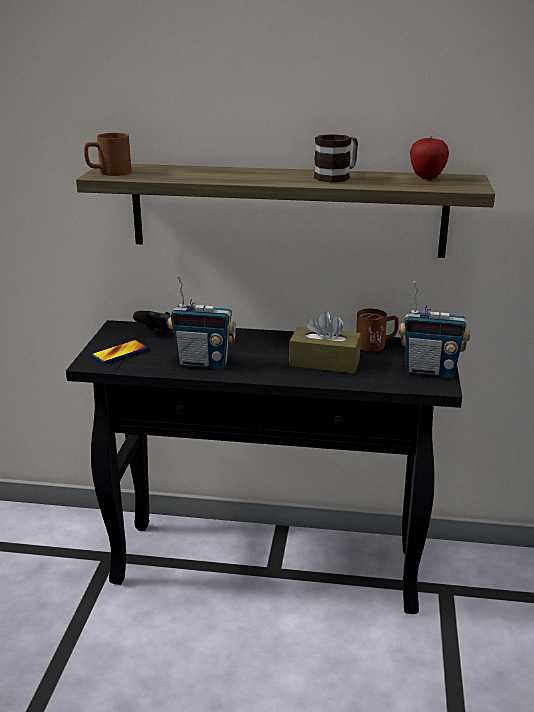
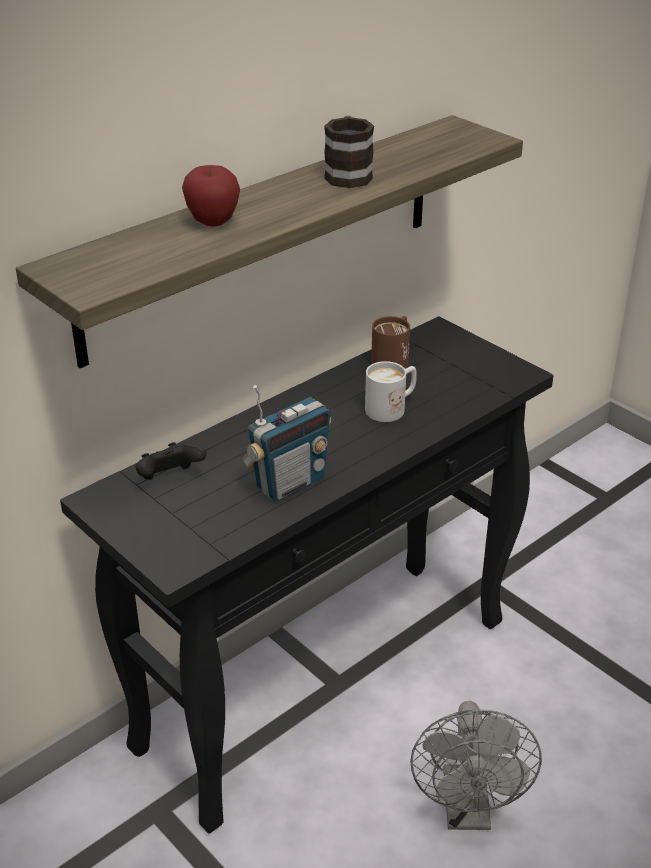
camera: 50 degrees left, 10 degrees up
(108, 173) = (91, 281): brown mug -> none
(120, 352) = (177, 530): phone -> none
(236, 686) = (468, 811): none -> grey fan
(324, 362) = (392, 408): brown tissue box -> white mug
(427, 178) = (424, 140): apple -> apple (213, 223)
(430, 371) = (486, 362): radio -> none

